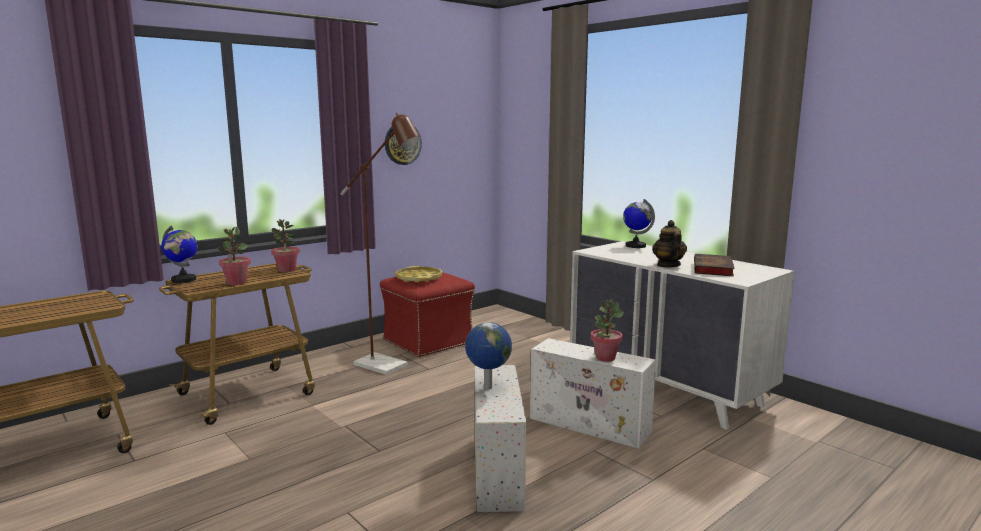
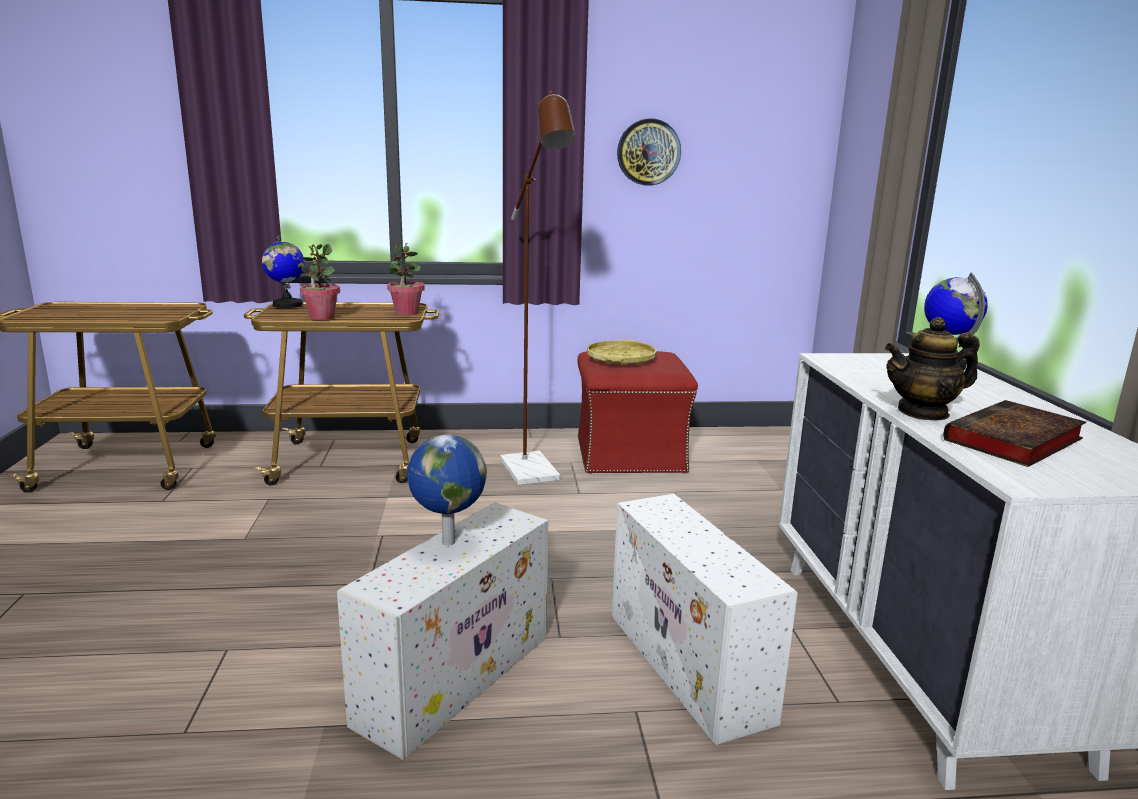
camera: 35 degrees right, 5 degrees up
(605, 358) = (706, 556): potted plant -> none
(668, 265) = (923, 412): teapot -> teapot turned 135 degrees counterclockwise

